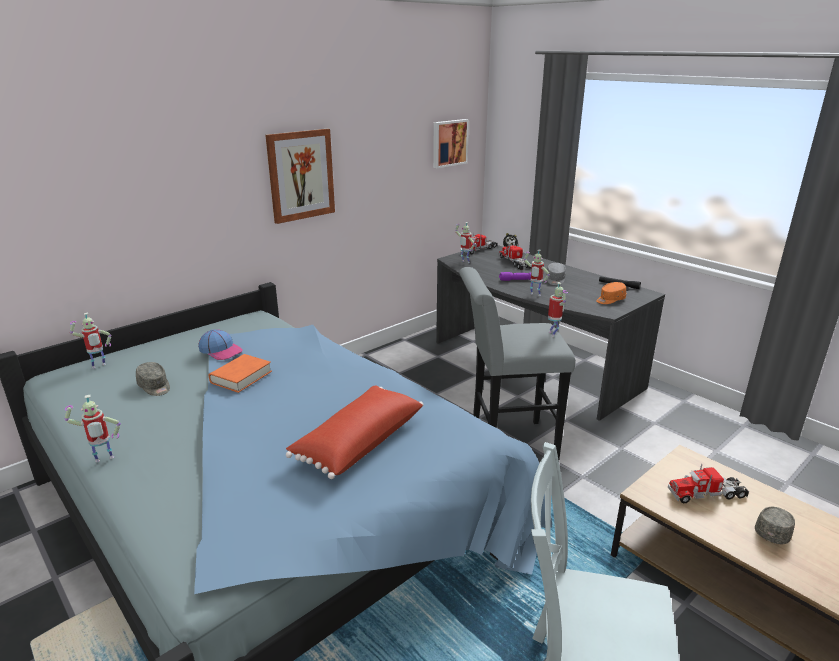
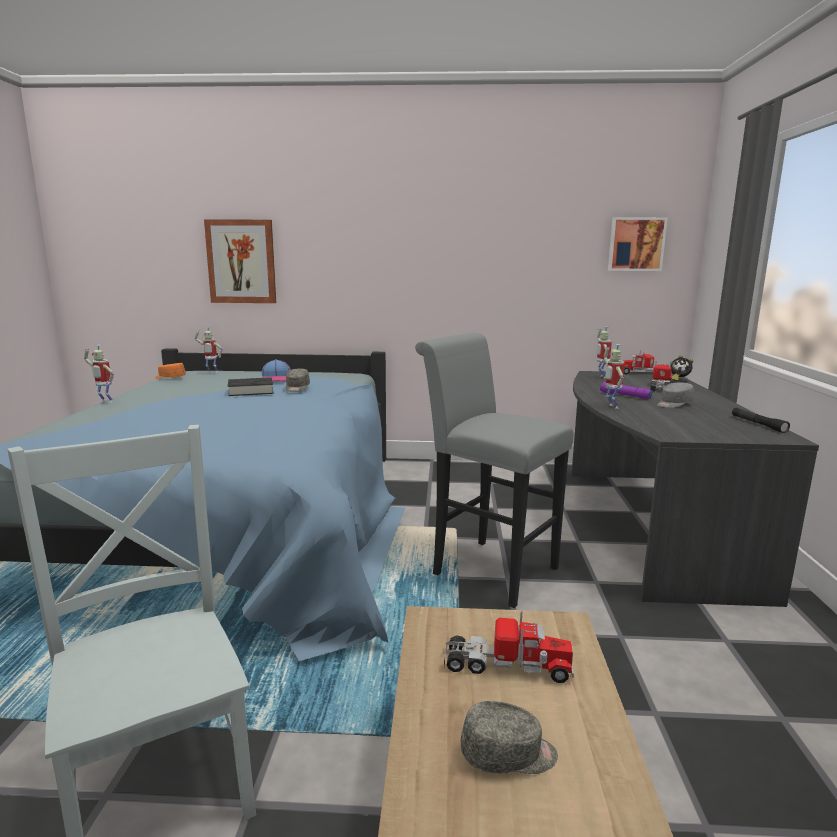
camera: 45 degrees right, 10 degrees down
(154, 386) = (207, 385): grey cap -> grey cap (297, 388)
(241, 377) = (251, 391): orange book -> black book
(301, 175) = (430, 255): picture -> picture (241, 262)
(358, 442) = (210, 434): red pillow -> none
(553, 334) = (539, 428): toy robot -> none
(610, 300) = (704, 429): orange cap -> orange cap (169, 378)
(707, 494) = (506, 666): toy truck -> toy truck turned 150 degrees clockwise

